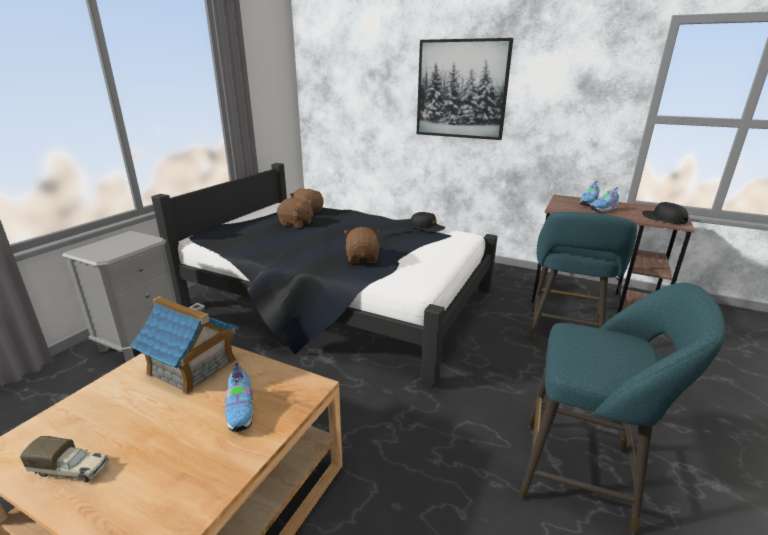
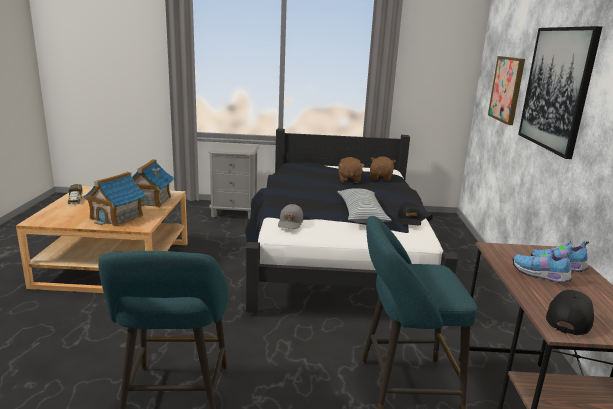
camera: 65 degrees right, 5 degrees down
(241, 411) = (117, 217): shoe -> toy house
(363, 258) = (305, 207): brown plush toy -> none
(371, 98) = (507, 89): none -> picture
(398, 240) = (361, 214): none -> pillow
(404, 273) = (290, 223): none -> grey cap

